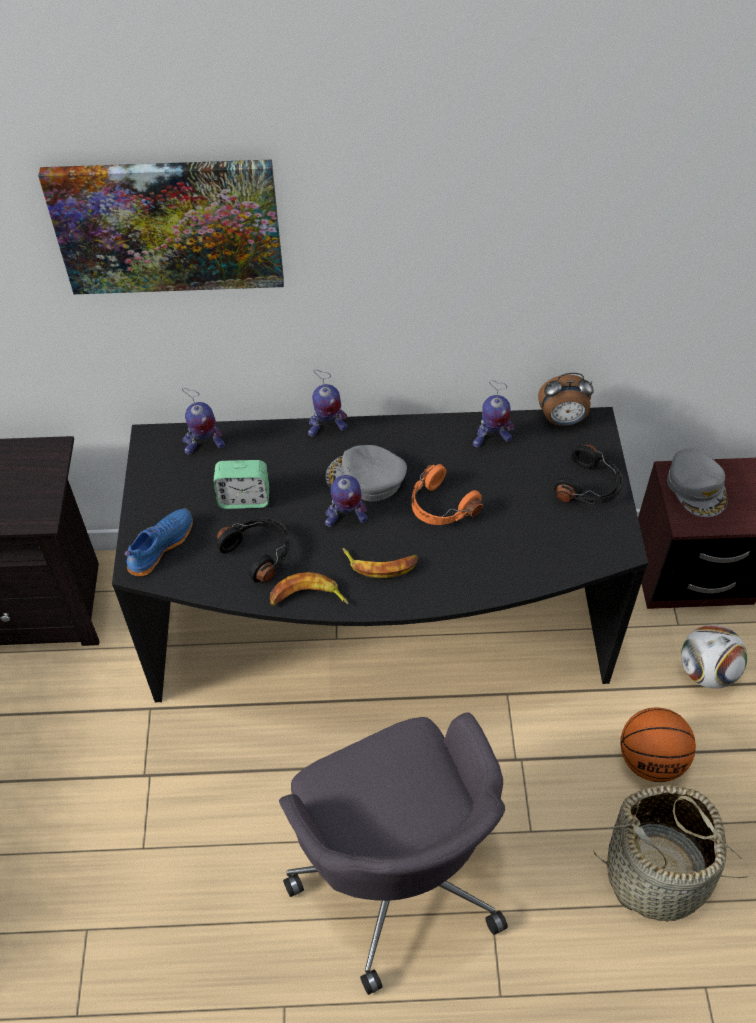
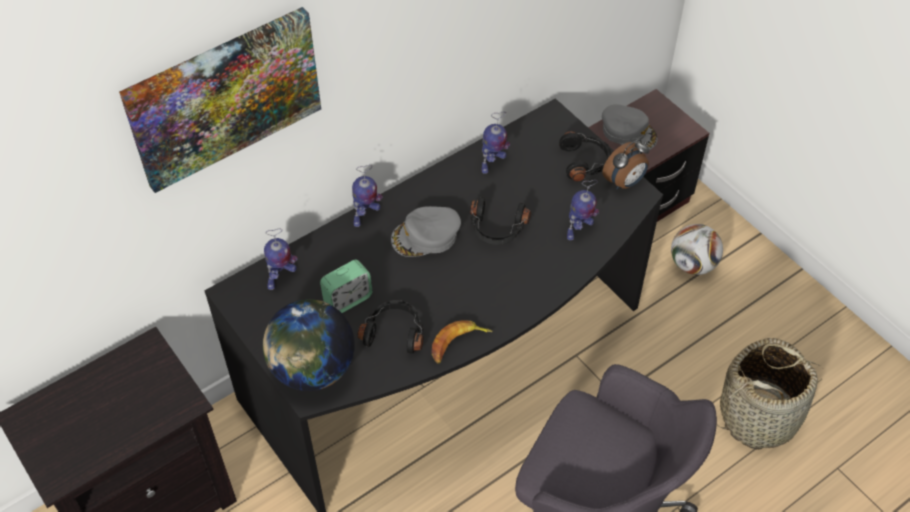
camera: 35 degrees left, 0 degrees up
(159, 546) = (313, 369): blue shoe -> globe
(345, 519) = (437, 274): toy robot -> toy robot (578, 229)
(380, 564) = (489, 292): banana -> none
(440, 507) = (497, 229): orange headphones -> black headphones
(562, 421) = (530, 124): alarm clock -> alarm clock (625, 182)
(650, 760) = (701, 344): basketball -> none

